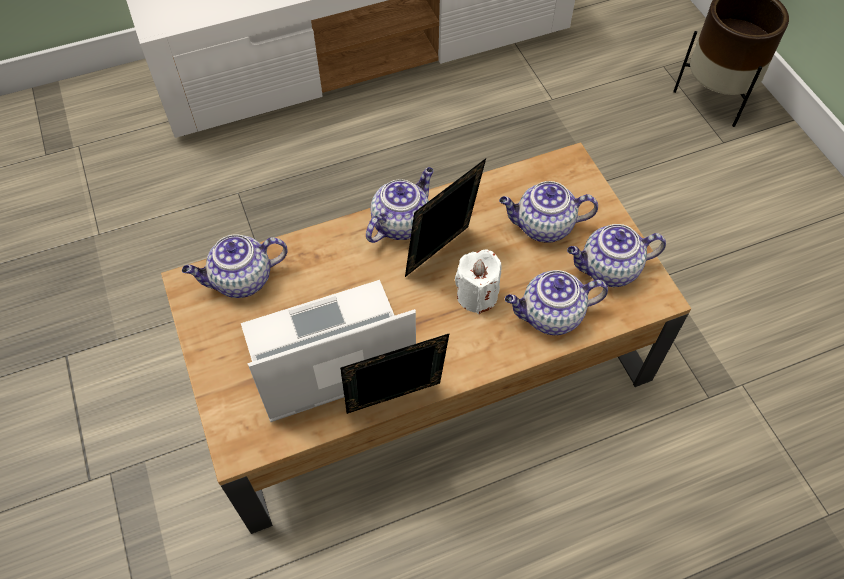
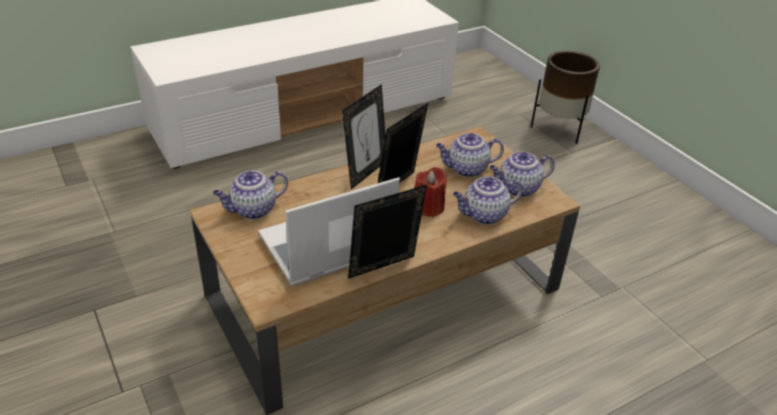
camera: 10 degrees left, 20 degrees down
(401, 223) = (365, 172): teapot -> picture frame
(477, 295) = (429, 207): white candle -> red candle

